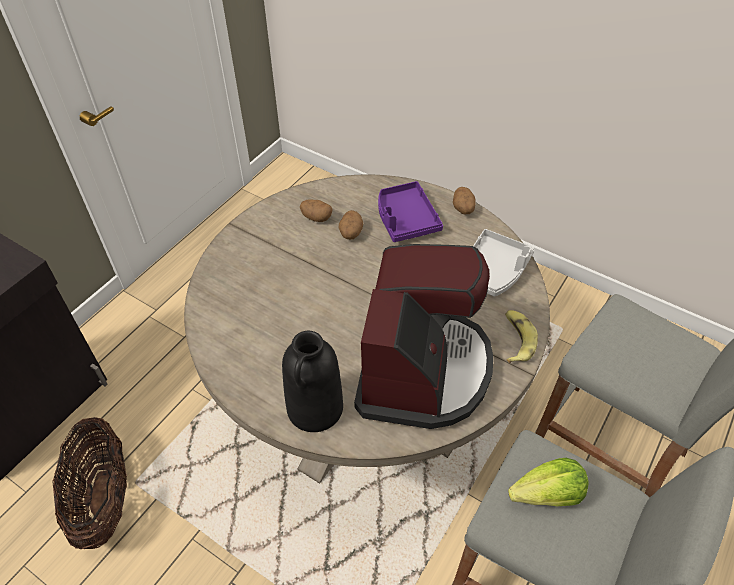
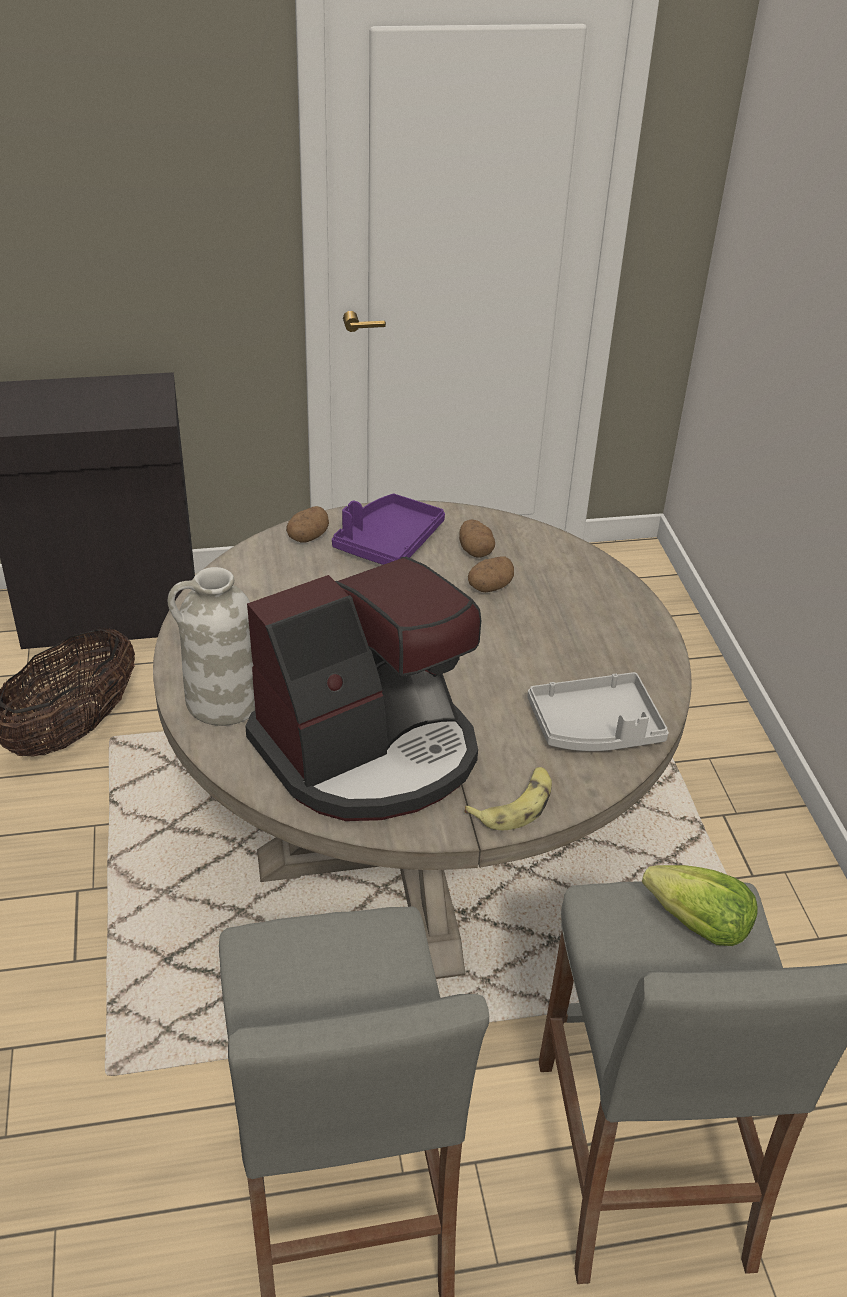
camera: 45 degrees right, 10 degrees down
(315, 409) = (223, 701): black vase -> white vase
(405, 219) = (571, 614): purple tray -> purple tray (388, 542)
(463, 209) = (659, 649): potato -> potato (307, 537)
(547, 494) = (337, 970): lettuce -> lettuce (698, 925)

